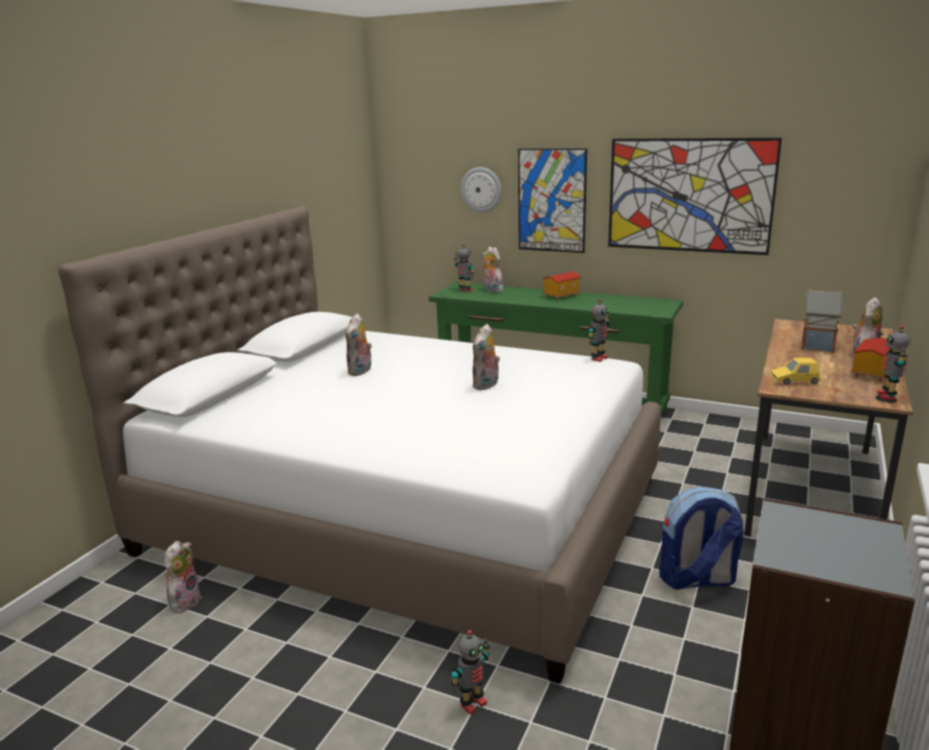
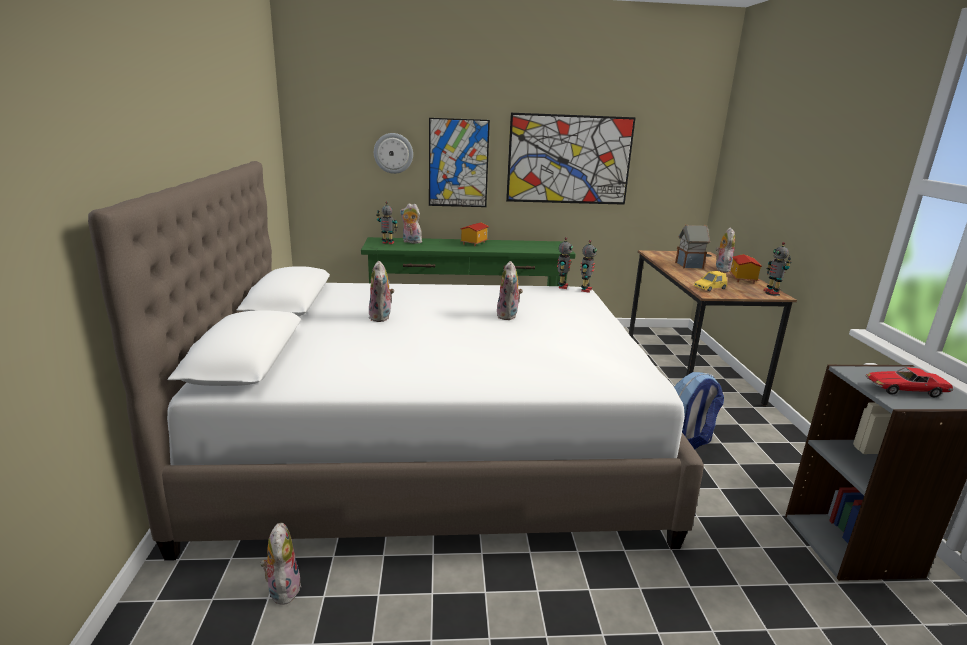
camera: 30 degrees left, 0 degrees up
(472, 703) = (637, 588): toy robot -> toy robot (585, 290)
(818, 547) = (904, 390): none -> toy car

